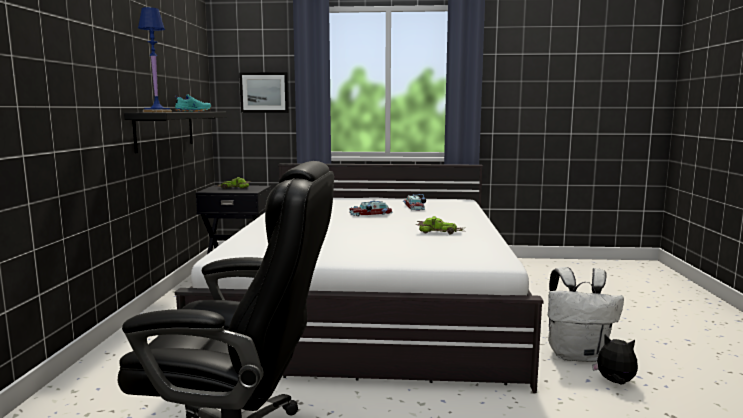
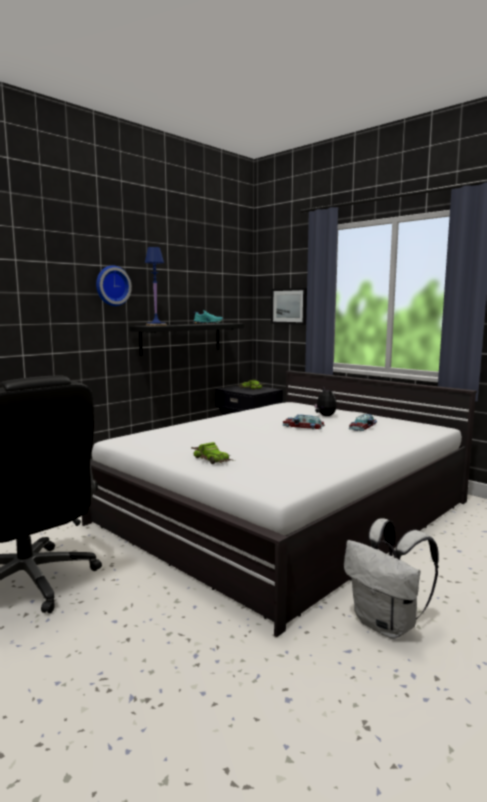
camera: 40 degrees right, 0 degrees up
(106, 56) = (112, 286): none -> wall clock
(440, 231) = (311, 454): toy car -> toy car (212, 459)
(615, 382) = (372, 666): plush toy -> plush toy (324, 416)

